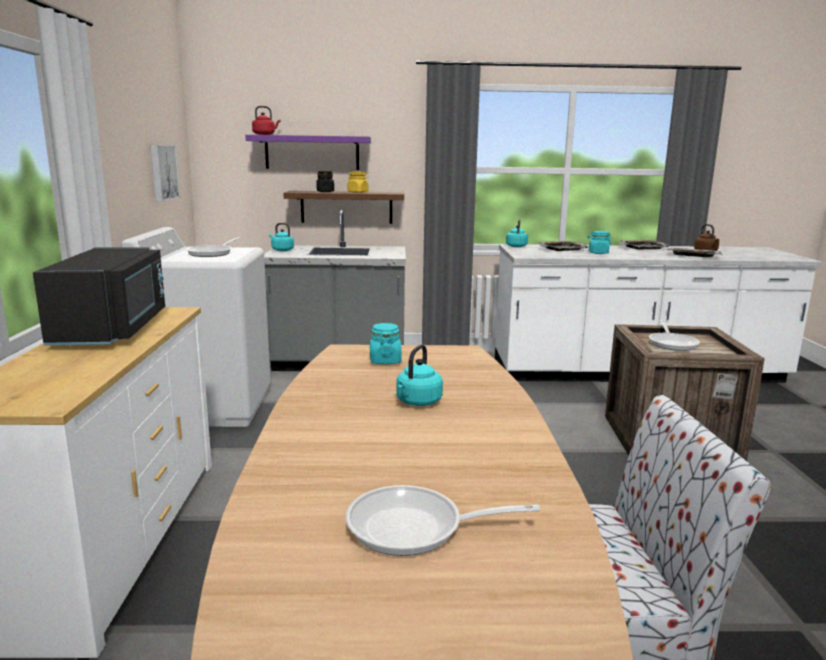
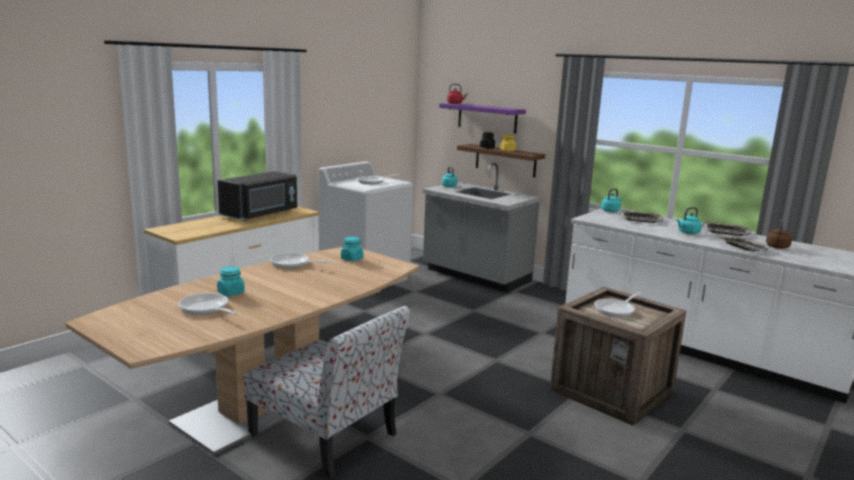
camera: 40 degrees right, 0 degrees up
(162, 172) = (379, 126): picture -> none
(329, 393) = (293, 264): none -> frying pan
(417, 402) = (315, 278): turquoise kettle -> turquoise kettle (687, 233)
(598, 253) = (659, 228): turquoise jar -> turquoise jar (230, 293)

